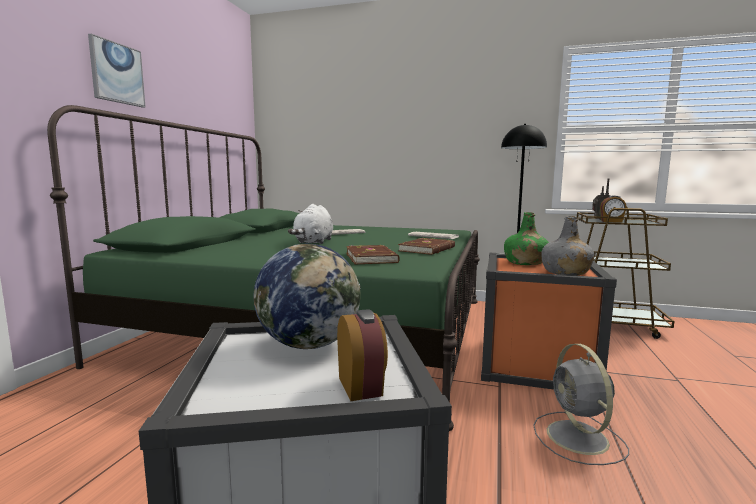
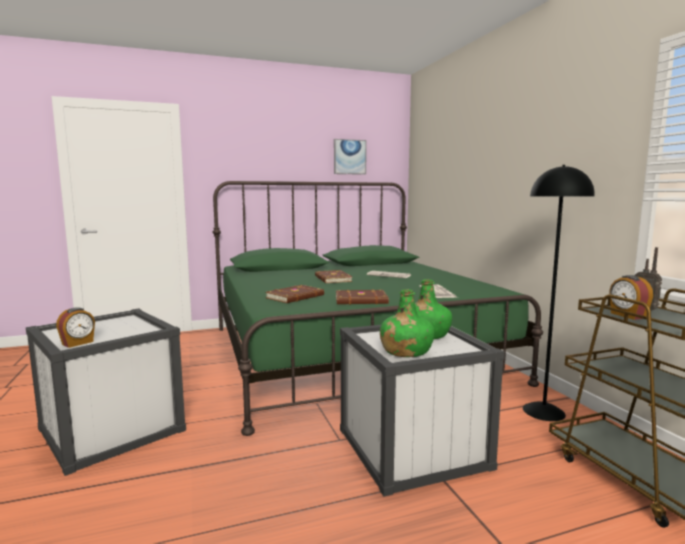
camera: 55 degrees right, 0 degrees up
(117, 73) = (267, 155): picture -> picture (349, 157)
(309, 344) = (127, 327): globe -> none
(313, 242) = (332, 279): white plush toy -> brown book
(536, 364) = (413, 448): orange storage box -> white storage box
(565, 272) = (405, 351): grey bottle -> green bottle
(578, 439) = (282, 490): grey fan -> none

